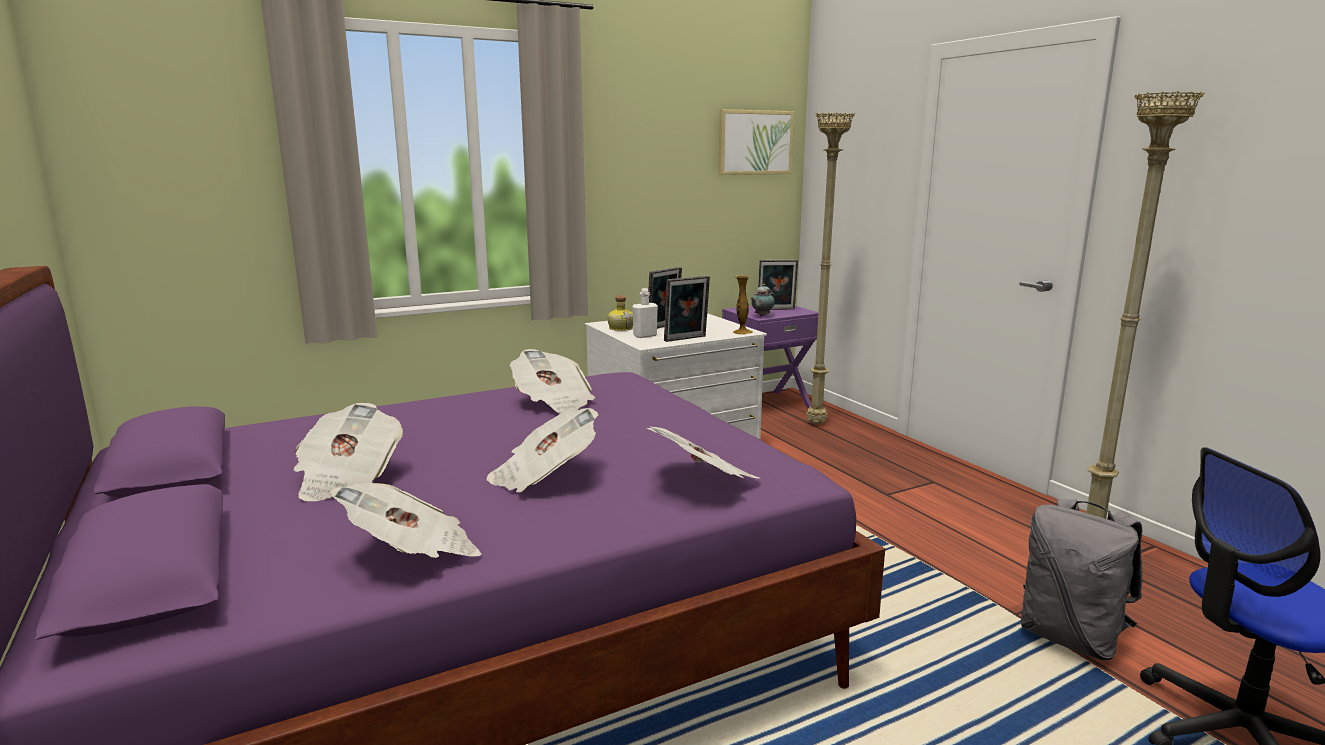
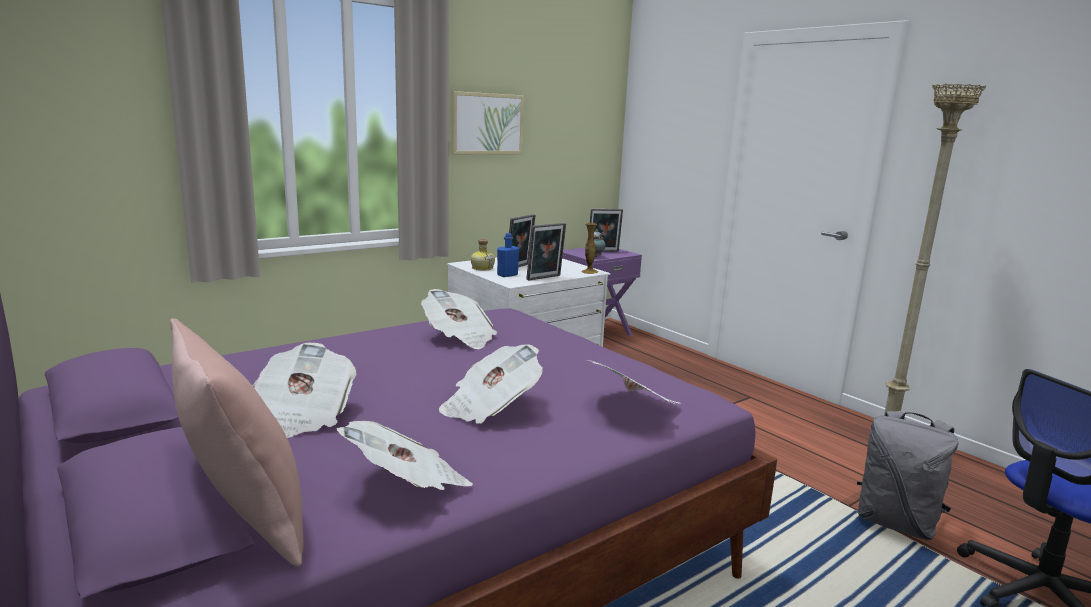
camera: 10 degrees left, 0 degrees up
(236, 578) = (245, 520): none -> pink pillow
(645, 336) = (507, 275): white bottle -> blue bottle
(755, 142) = (586, 107): picture -> picture (487, 124)
(817, 424) = (641, 349): beige floor lamp -> none

